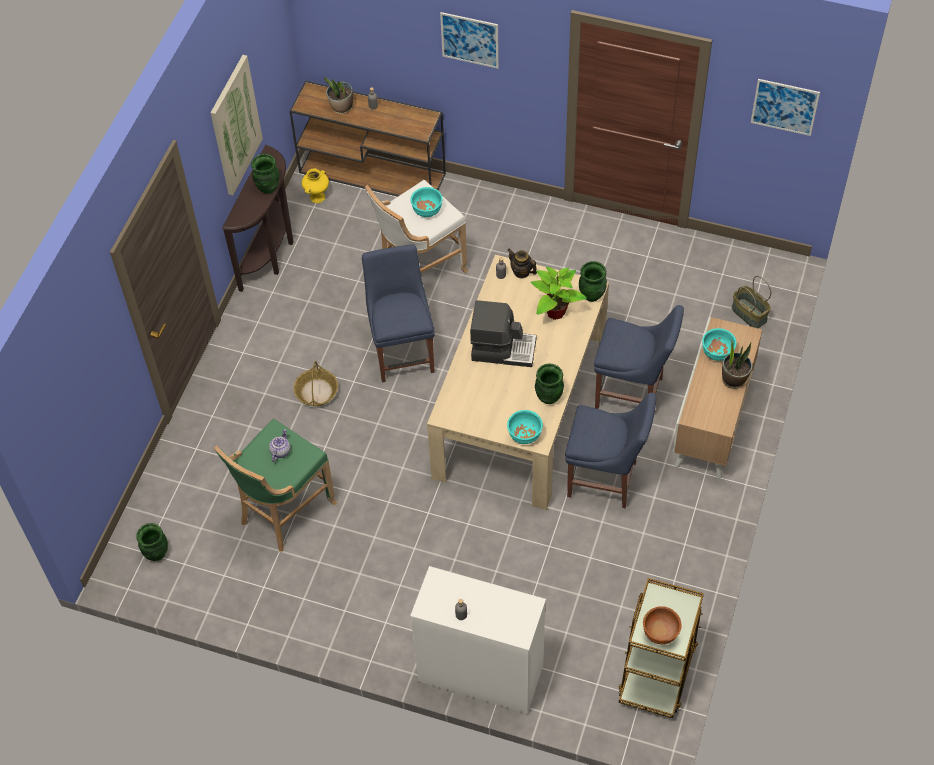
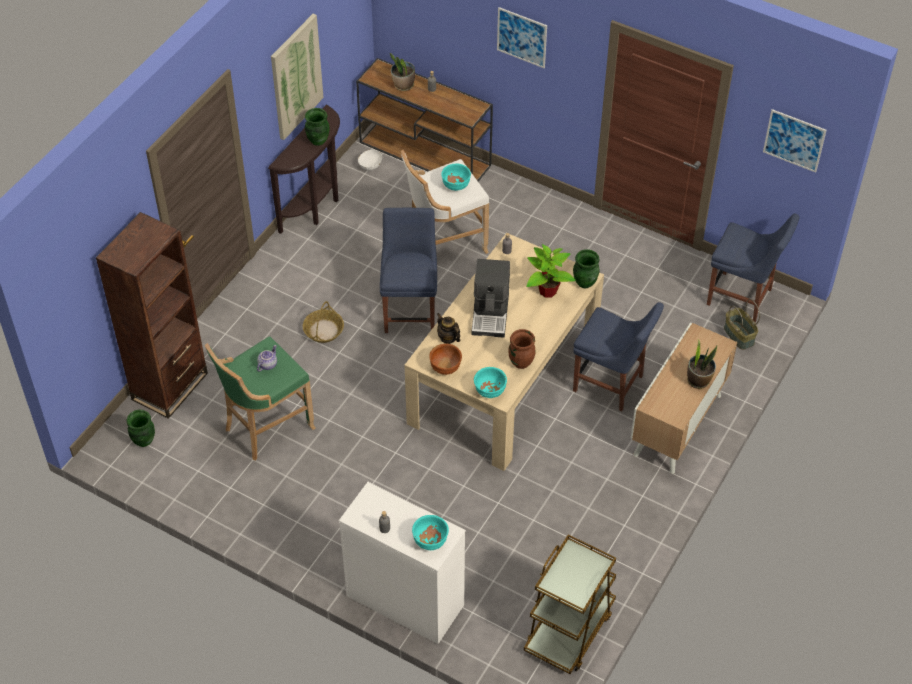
camera: 10 degrees right, 5 degrees down
(168, 487) = (170, 386): none -> brown bookcase
(317, 196) = (370, 165): yellow vase -> white bowl
(503, 349) = (491, 314): coffee machine -> coffee machine turned 75 degrees clockwise
(521, 272) = (526, 251): teapot -> teapot (448, 338)
(548, 397) = (521, 362): green vase -> brown vase
(606, 480) = (566, 455): blue chair -> blue chair (742, 298)
(660, 633) = (567, 585): brown bowl -> brown bowl (445, 368)
(717, 353) = (689, 355): turquoise bowl -> turquoise bowl (431, 541)

